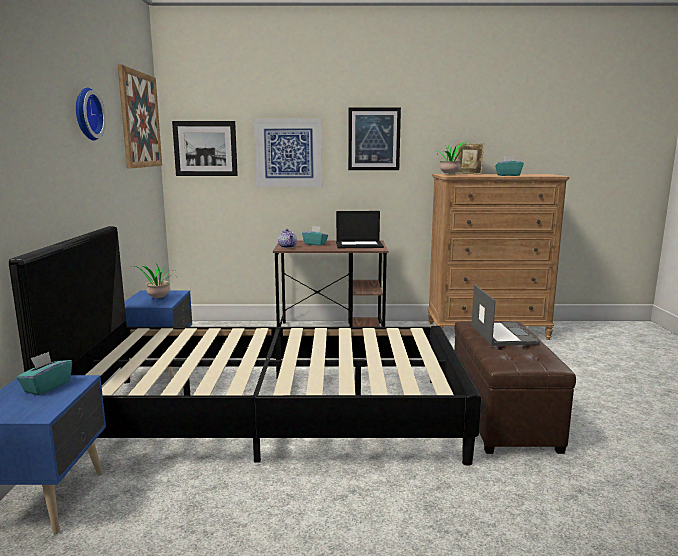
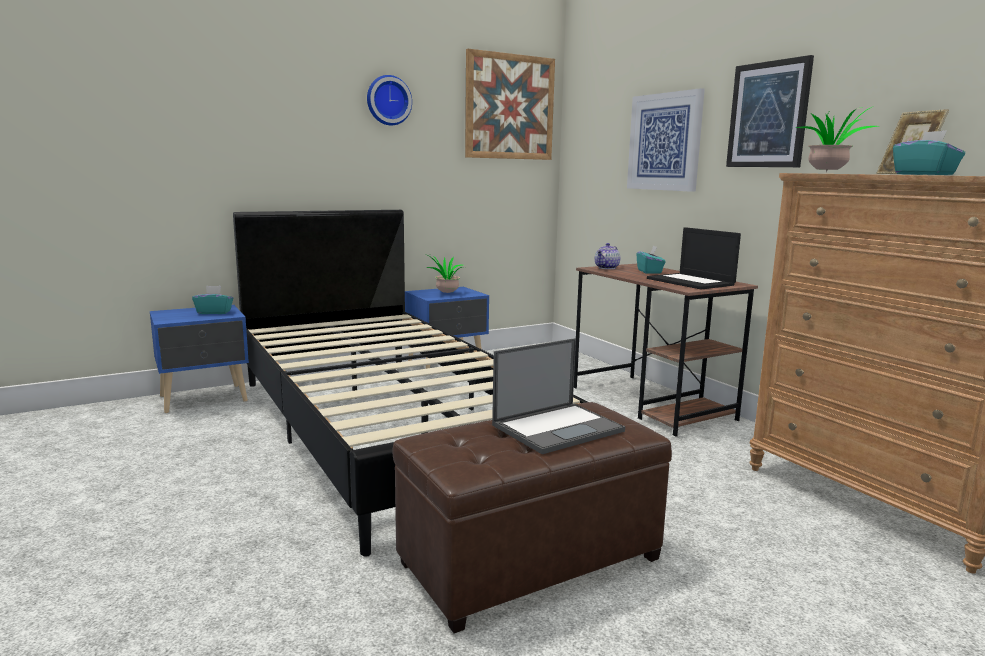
camera: 60 degrees right, 0 degrees up
(205, 148) = (591, 139): picture -> none

